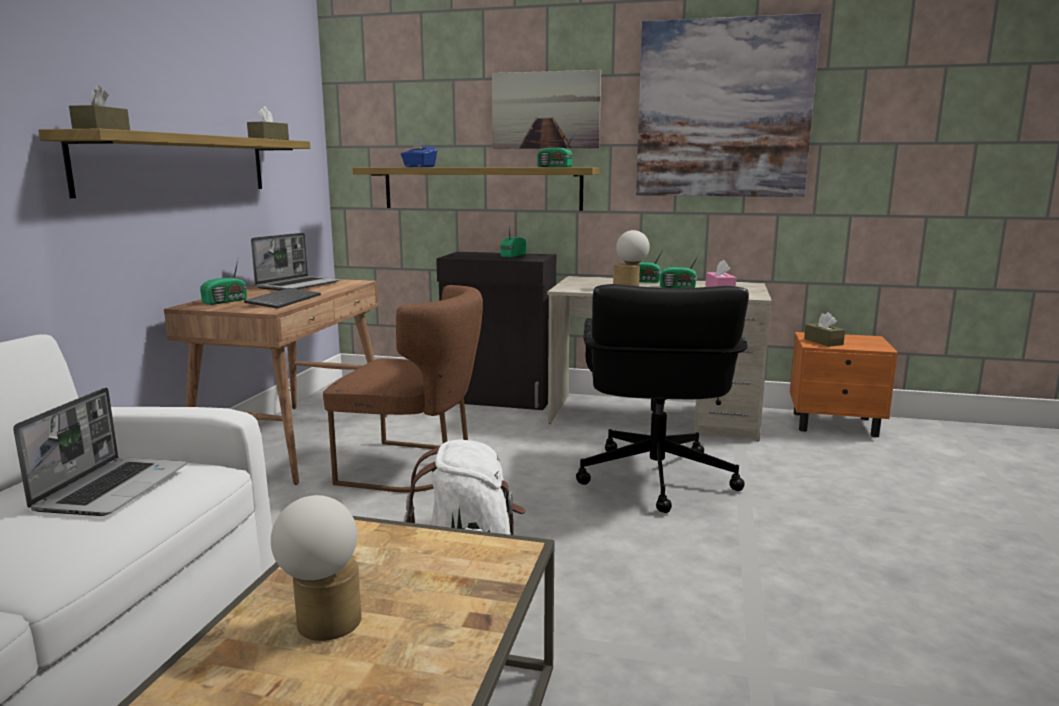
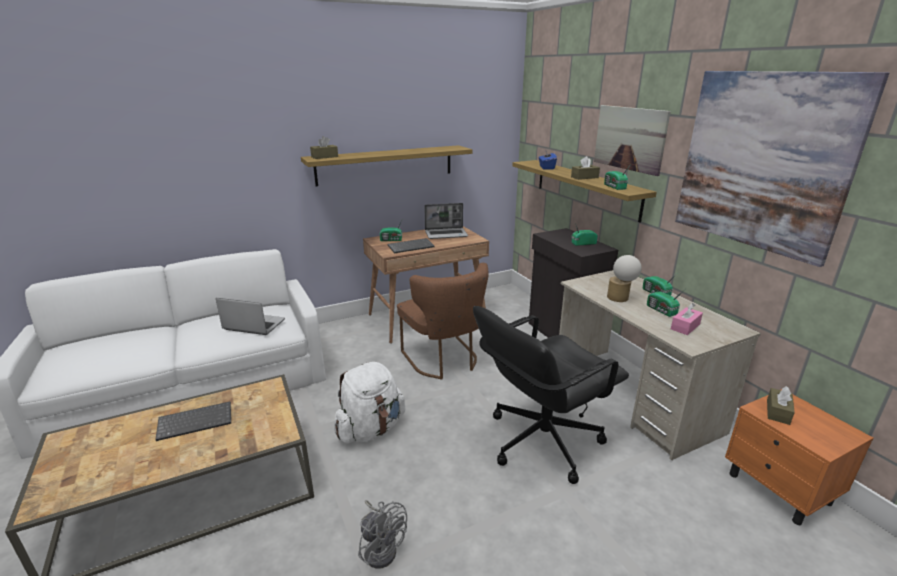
camera: 50 degrees right, 10 degrees up
(112, 488) = (253, 325): laptop -> laptop turned 135 degrees counterclockwise
(269, 139) = (445, 148): brown tissue box -> brown tissue box (584, 177)
(323, 627) = (196, 421): table lamp -> keyboard
(717, 644) = (381, 547): none -> grey fan

